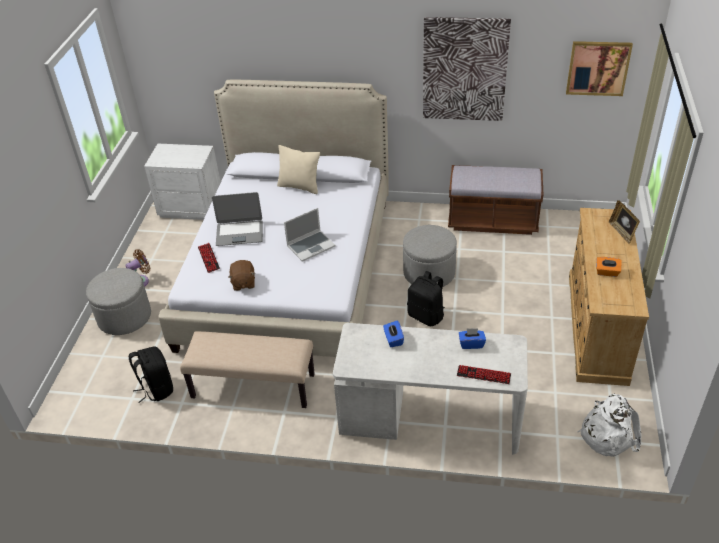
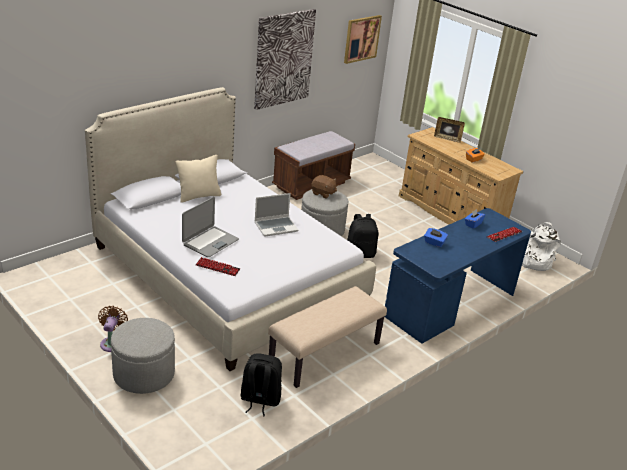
camera: 55 degrees left, 10 degrees down
(191, 207) = (63, 271): white nightstand -> none
(243, 283) = (271, 270): brown plush toy -> brown plush toy (323, 193)
(311, 246) = (276, 227): laptop -> laptop turned 60 degrees clockwise
(429, 419) = (450, 305): white desk -> blue desk

